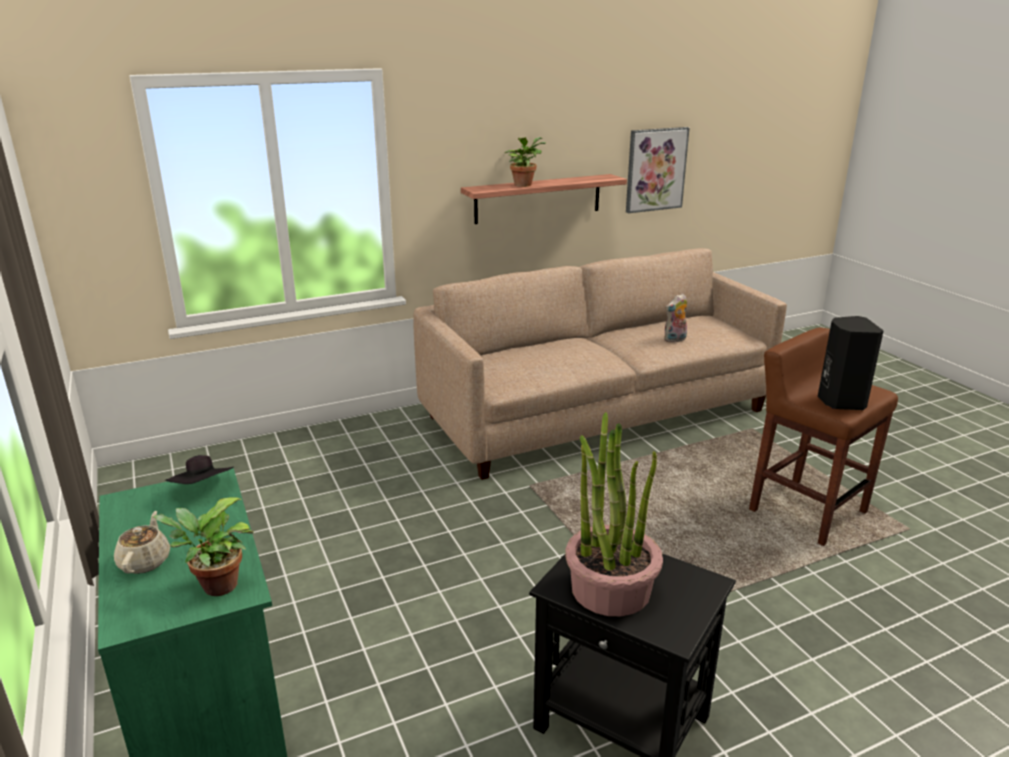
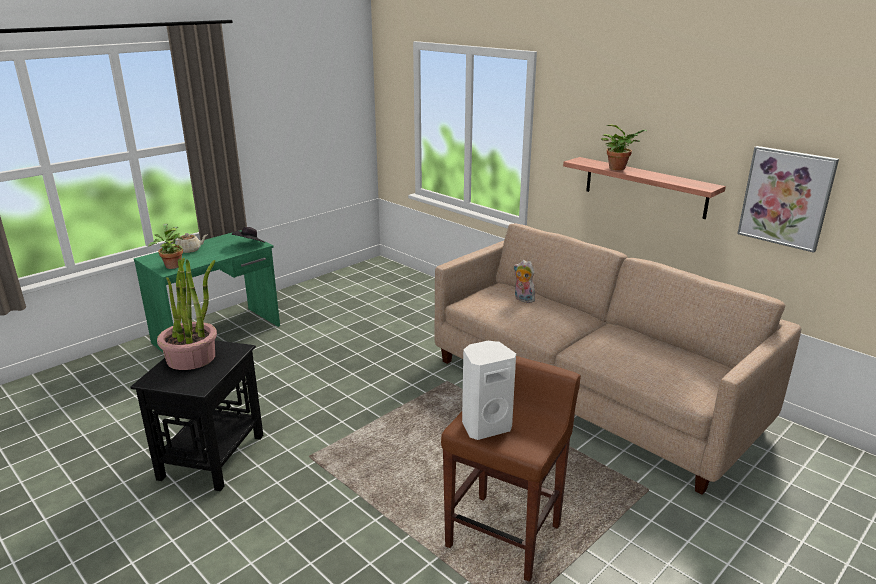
camera: 70 degrees right, 0 degrees up
(675, 340) = (628, 356): plush toy -> plush toy (523, 299)
(839, 402) = (485, 426): black speaker -> white speaker

